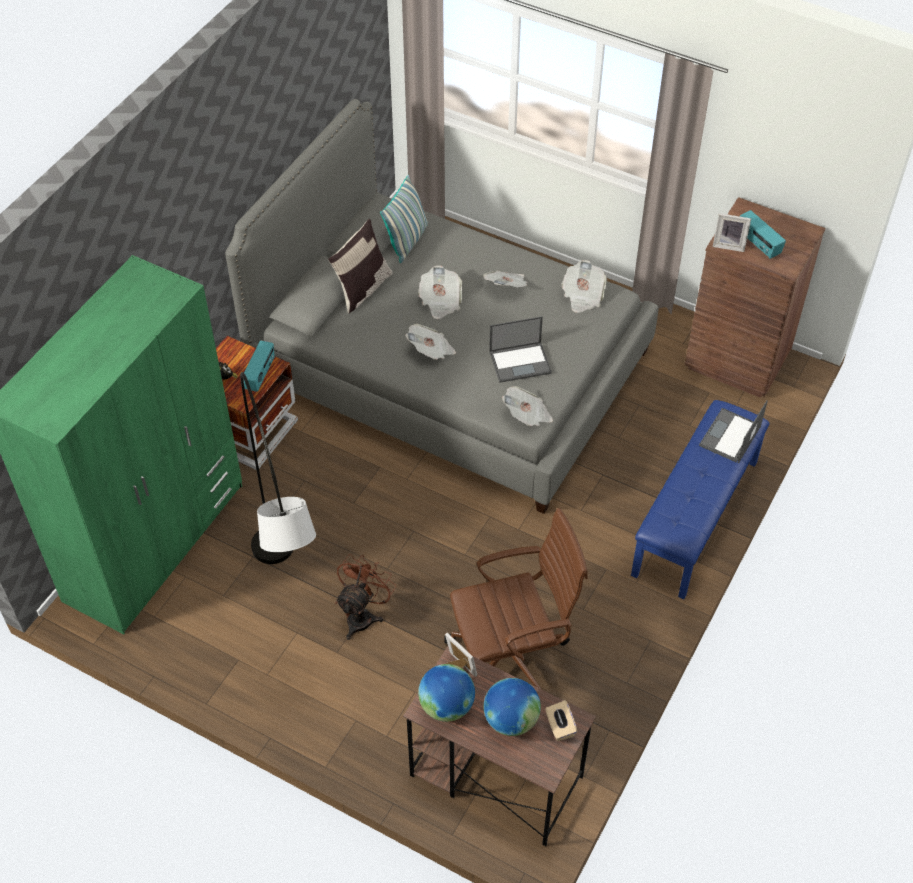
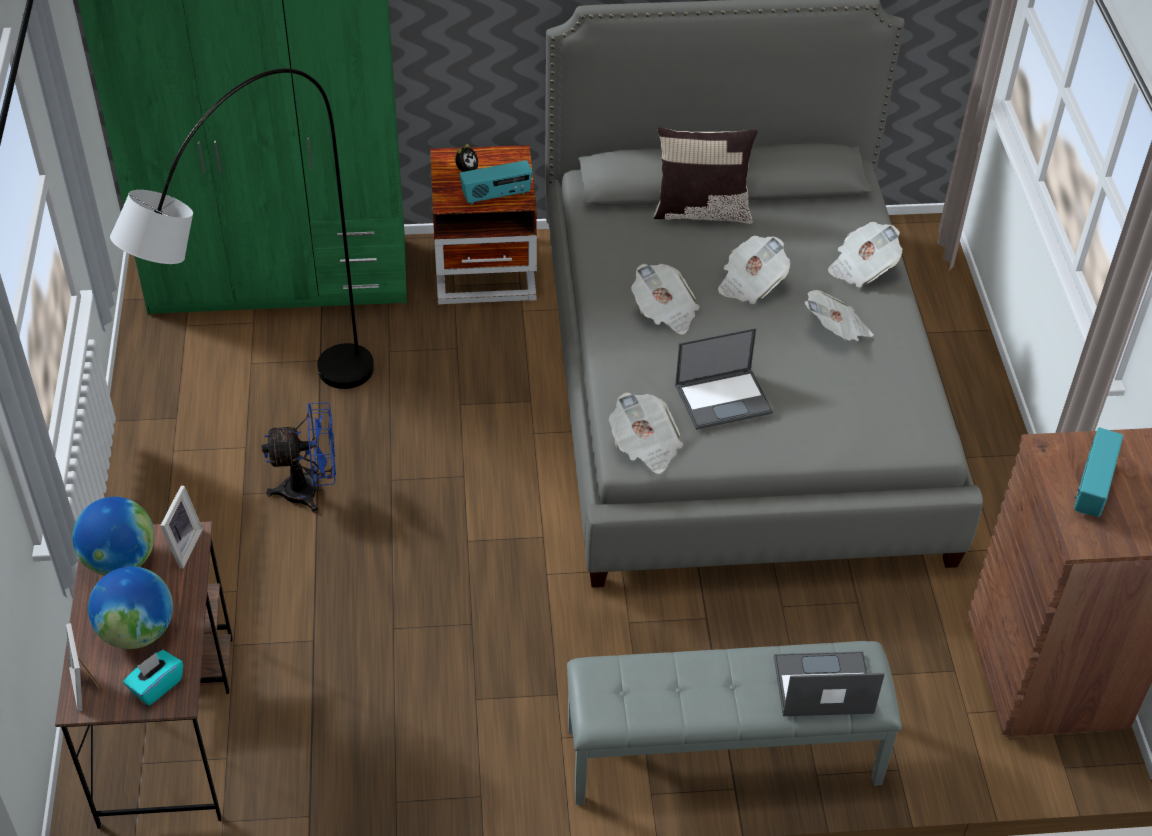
camera: 55 degrees right, 5 degrees down
(363, 615) = (310, 491): brown fan -> blue fan
(407, 241) = (817, 212): pillow -> none
(512, 657) = (350, 660): brown office chair -> none
(520, 362) = (724, 398): laptop -> laptop turned 60 degrees counterclockwise
(560, 727) = (156, 686): beige tissue box -> turquoise tissue box
(582, 296) = (897, 408): newspaper -> newspaper (862, 268)
(696, 518) = (722, 756): blue bench -> grey bench
(729, 244) = (1055, 456): picture frame -> picture frame (86, 685)

